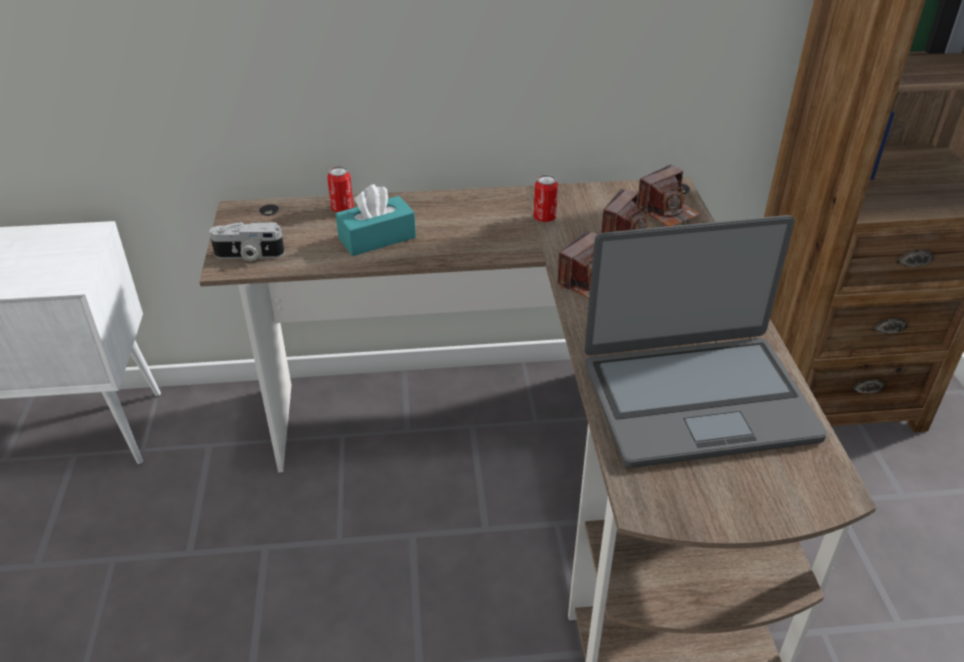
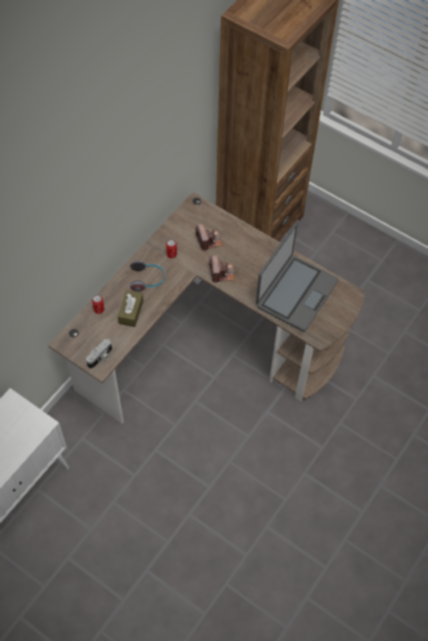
camera: 50 degrees left, 20 degrees up
(377, 238) = (131, 312): turquoise tissue box -> brown tissue box
(462, 221) = (147, 280): none -> headphones
(667, 212) = (207, 218): camera -> none

